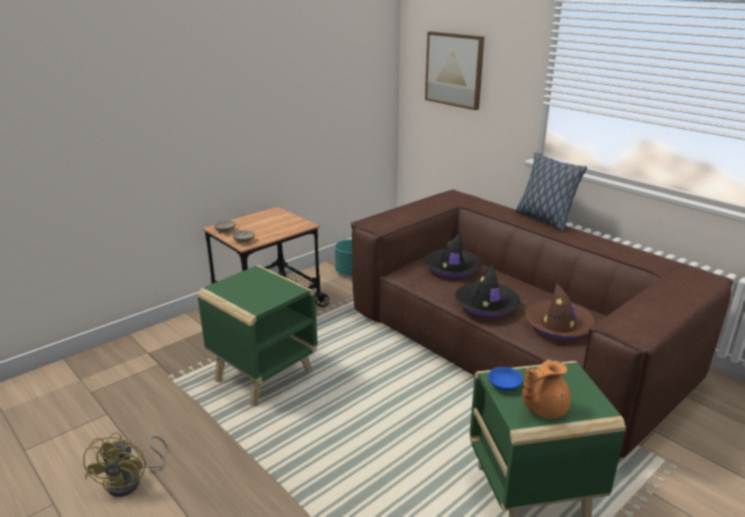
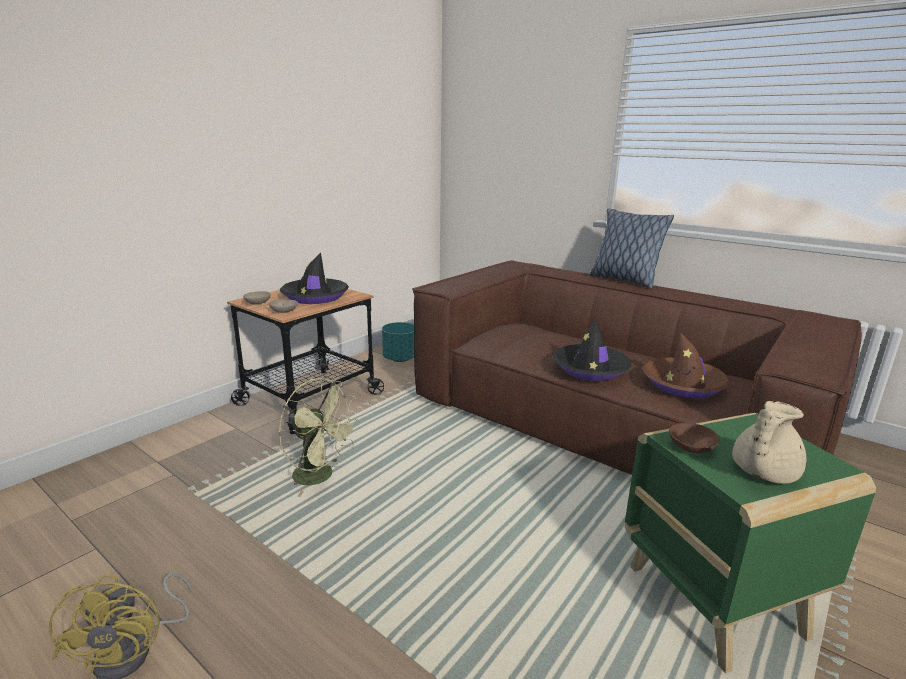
camera: 10 degrees left, 5 degrees down
(265, 375) = (321, 476): green side table -> green fan
(452, 268) = (532, 336): black hat -> black hat (315, 297)
(454, 70) = (506, 132): picture -> none
(504, 385) = (690, 446): blue bowl -> brown bowl
(542, 408) = (761, 472): orange teapot -> beige teapot

